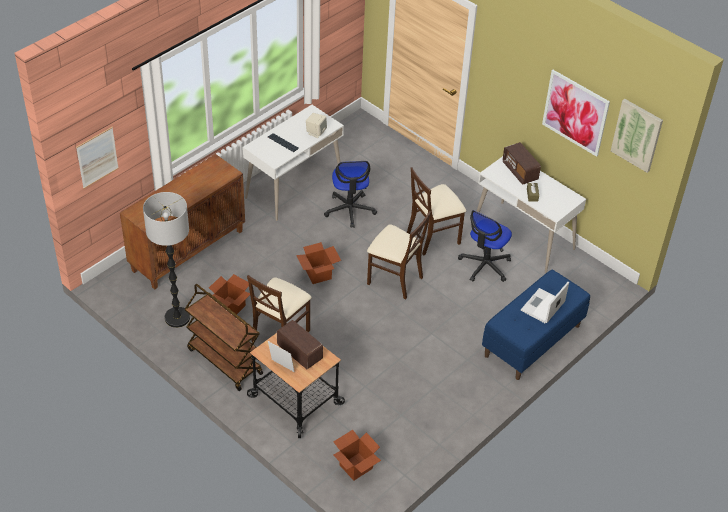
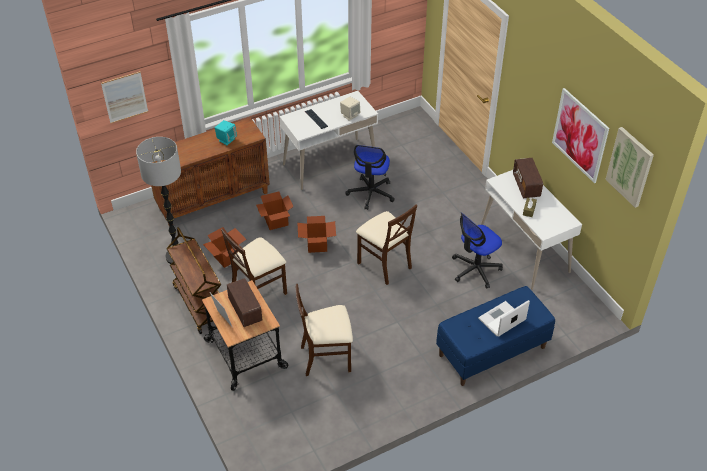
camera: 20 degrees right, 0 degrees up
(202, 182) = (226, 139): none -> turquoise speaker
(356, 466) = (272, 430): cardboard box -> cardboard box (276, 221)
(433, 237) = (437, 233): beige chair -> beige chair (326, 357)

